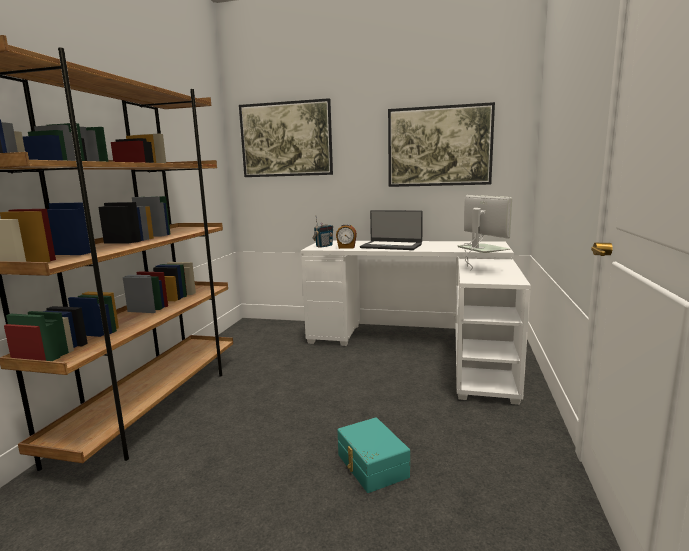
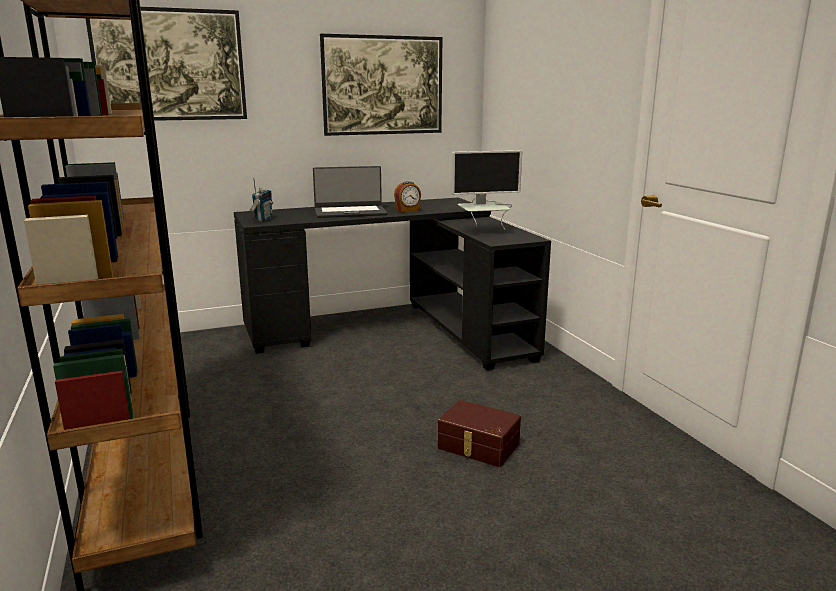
camera: 35 degrees left, 5 degrees up
(346, 247) = (298, 219): alarm clock -> alarm clock (407, 211)
(371, 466) = (477, 447): turquoise storage box -> brown storage box
(423, 347) = (397, 329): white desk -> black desk
(480, 270) = (483, 231): monitor -> monitor turned 135 degrees clockwise

